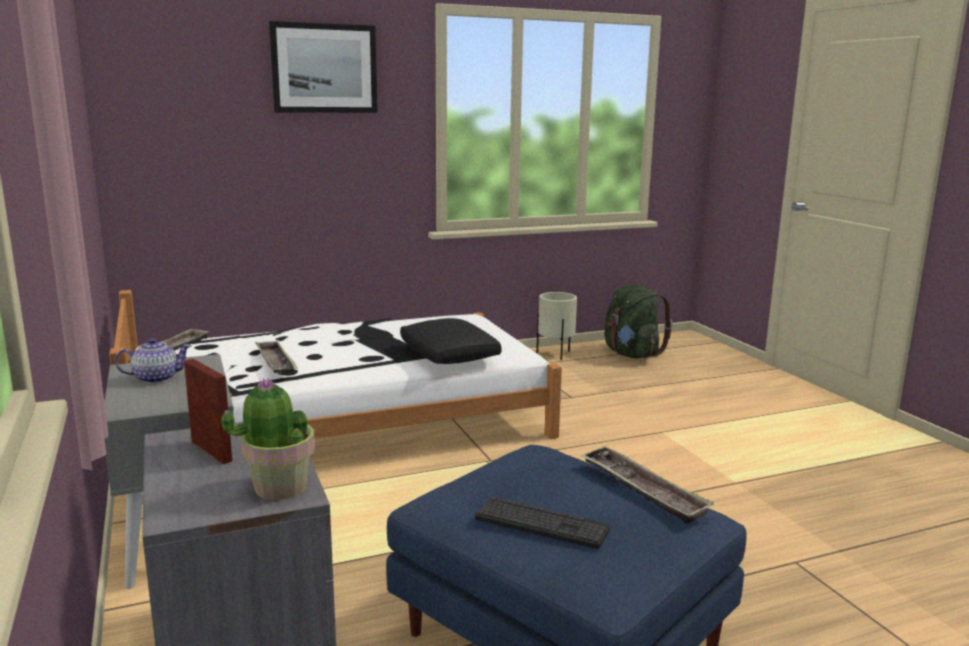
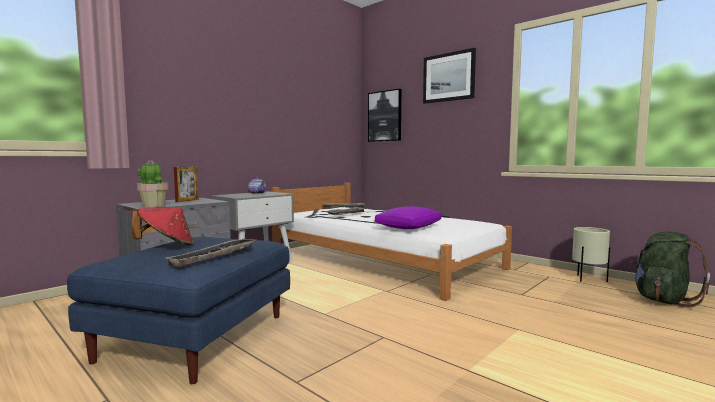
camera: 65 degrees right, 10 degrees down
(170, 130) = (385, 116): none -> picture
(448, 355) = (409, 227): black pillow -> purple pillow
(541, 524) = (166, 246): keyboard -> red hat

